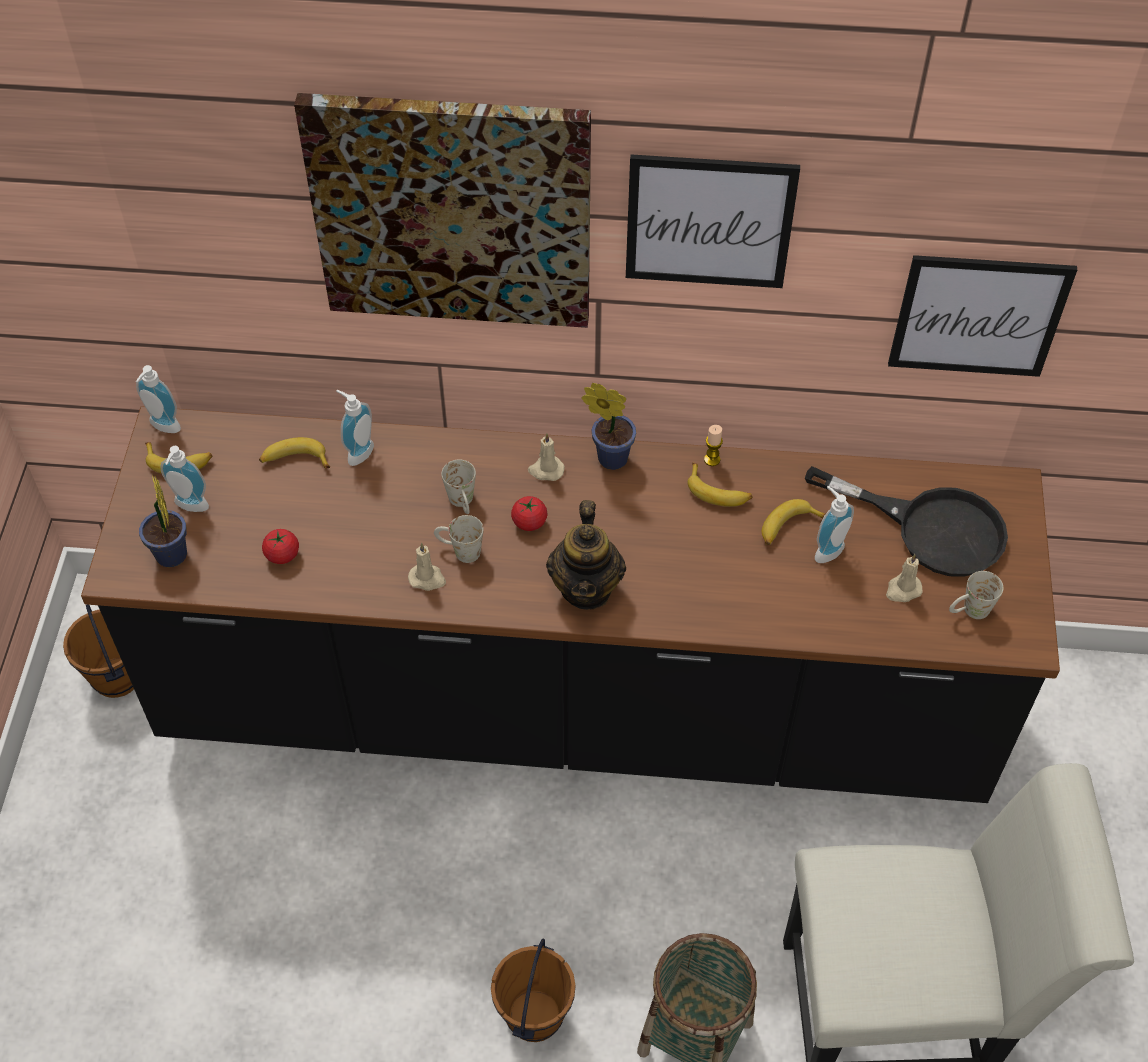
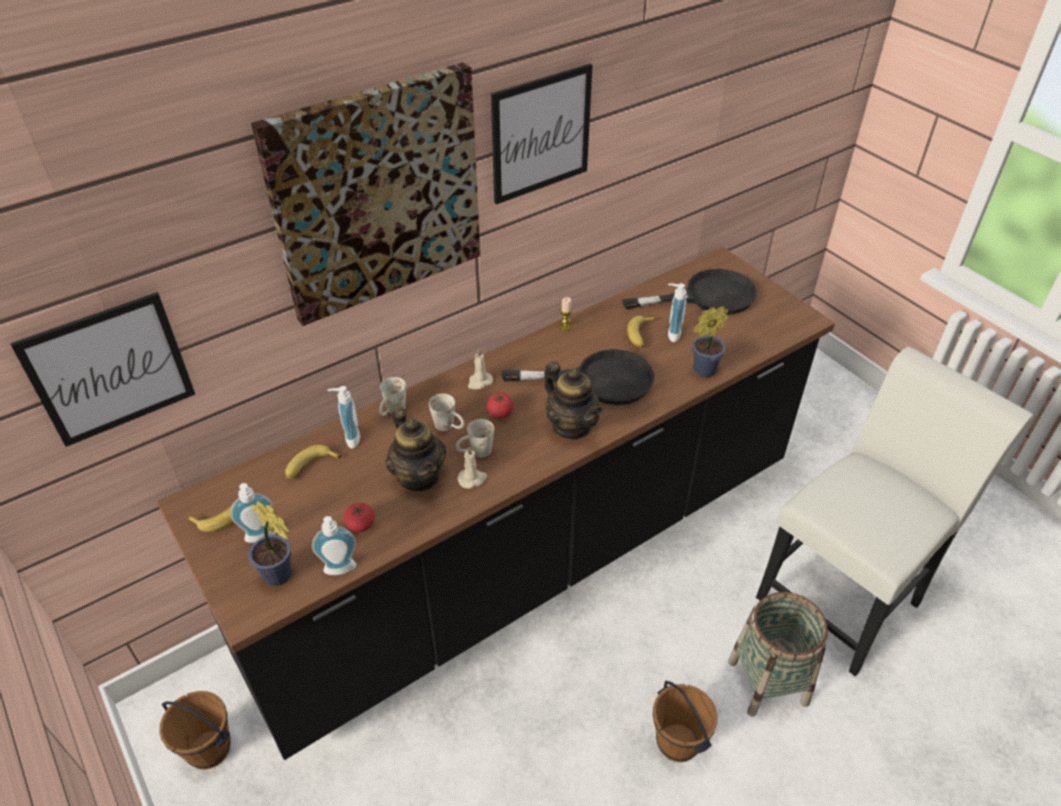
camera: 40 degrees left, 10 degrees down
(162, 428) = (189, 503): soap dispenser -> soap dispenser (340, 571)
(381, 540) = (419, 476): none -> teapot
(608, 457) = (508, 356): potted plant -> potted plant (701, 371)
(676, 553) = (599, 380): none -> black frying pan
(718, 492) = (586, 339): banana -> none
(902, 590) = (728, 330): beige candle -> none
(969, 612) = (768, 322): white mug -> white mug (392, 411)
(978, 316) = (685, 147): picture -> picture (109, 369)

